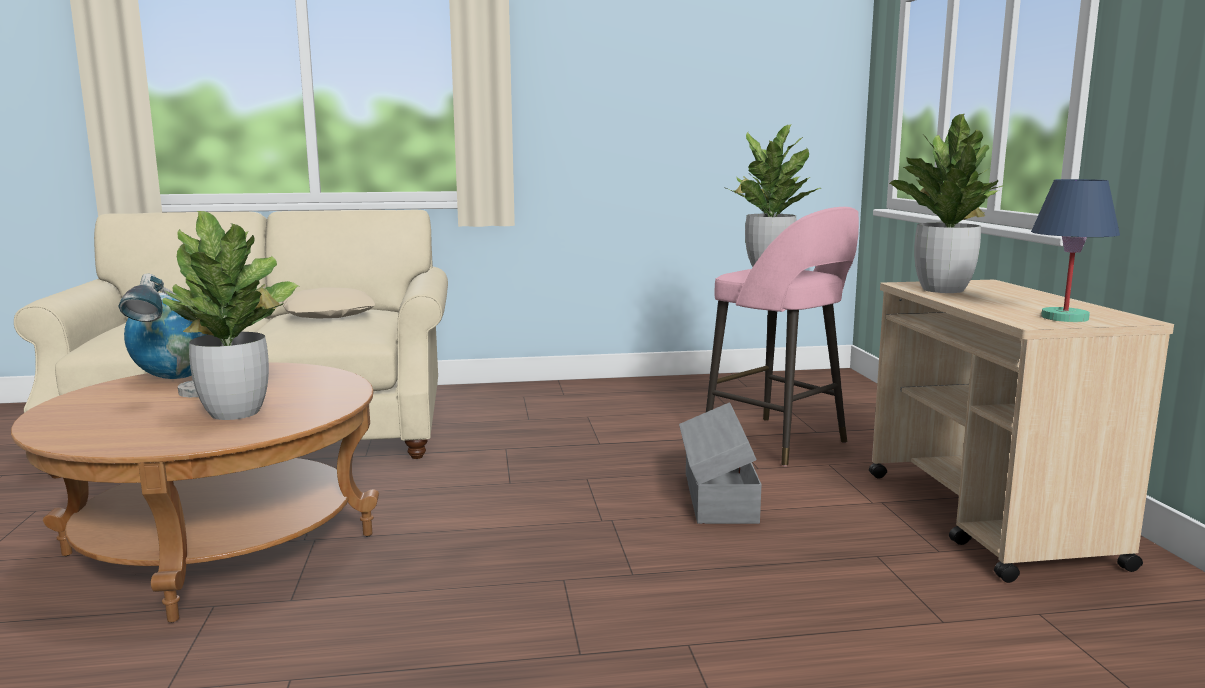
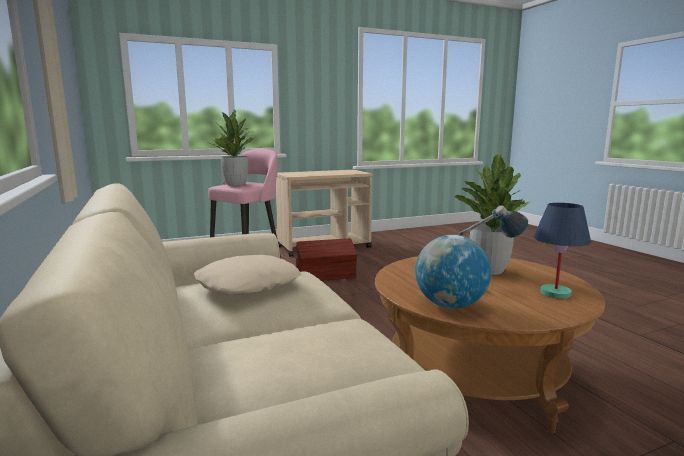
camera: 105 degrees left, 0 degrees up
(718, 498) = (326, 276): grey storage box -> brown storage box
(942, 290) = (305, 174): potted plant -> none
(1063, 317) = (352, 171): blue table lamp -> blue table lamp (555, 293)

